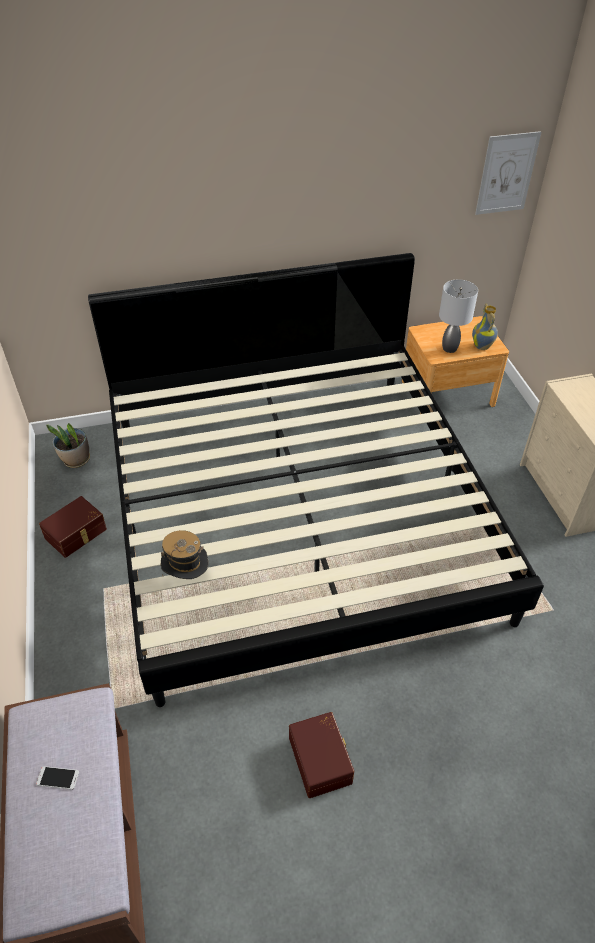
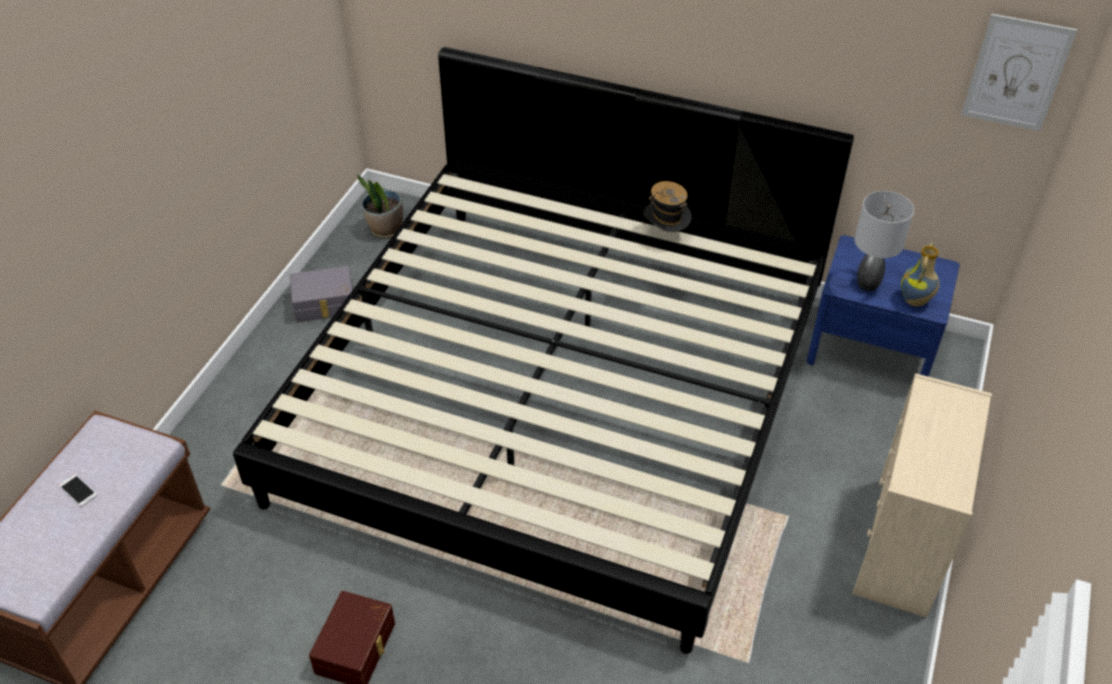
camera: 35 degrees right, 0 degrees up
(77, 534) = (325, 304): brown storage box -> grey storage box
(187, 576) = (350, 389): hat -> hat (665, 235)
(447, 393) = (871, 348): brown nightstand -> blue nightstand

